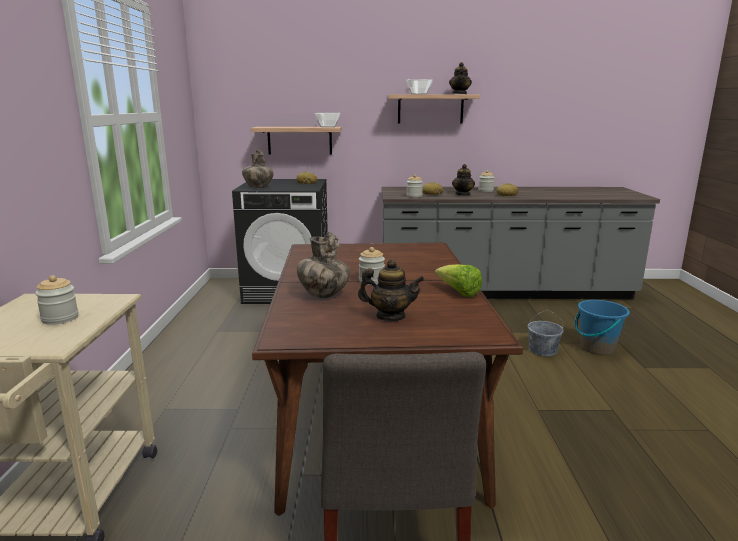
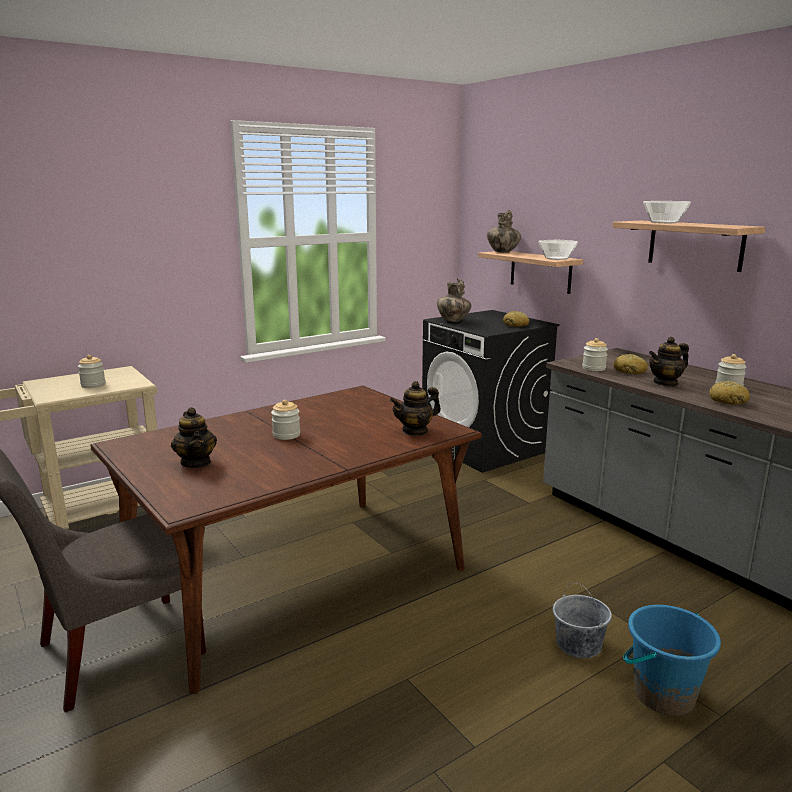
camera: 55 degrees right, 0 degrees up
(323, 295) = (227, 430): vase -> vase (502, 252)
(458, 293) = (292, 473): lettuce -> none
(460, 94) = (719, 226): teapot -> teapot (415, 431)

